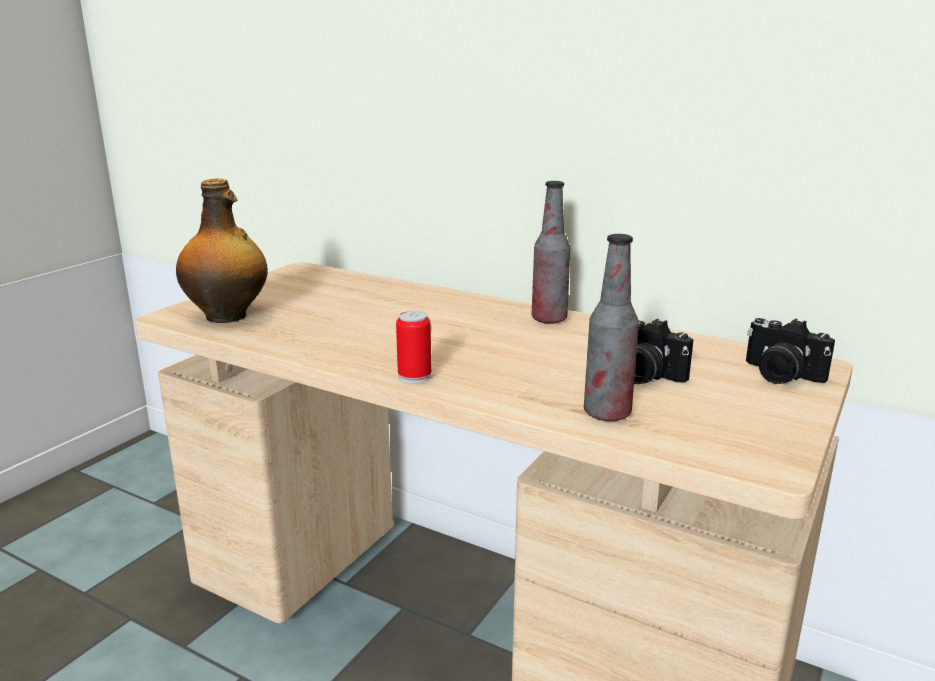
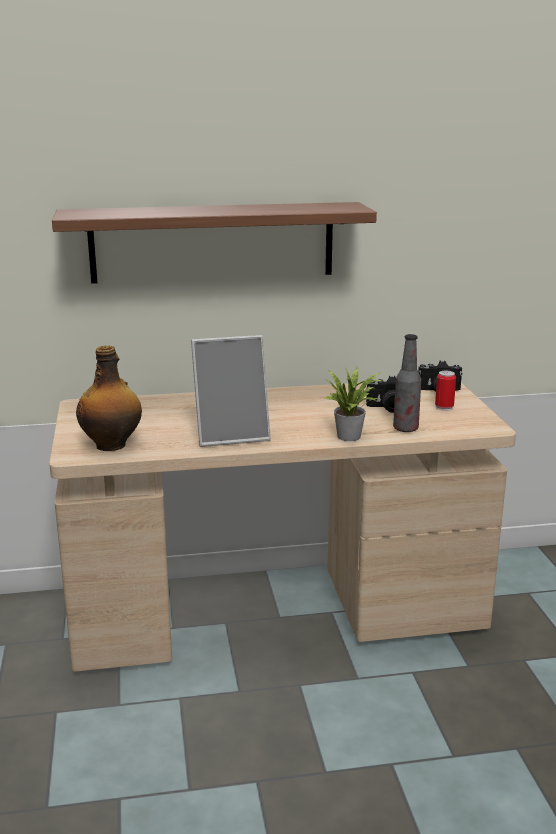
camera: 40 degrees left, 0 degrees up
(363, 344) = (232, 435): none -> picture frame
(414, 377) = (294, 441): can -> can (444, 407)
(472, 70) = (212, 242): none -> shelf
(503, 397) = (352, 436): none -> potted plant
(549, 319) = (296, 394): bottle -> none

